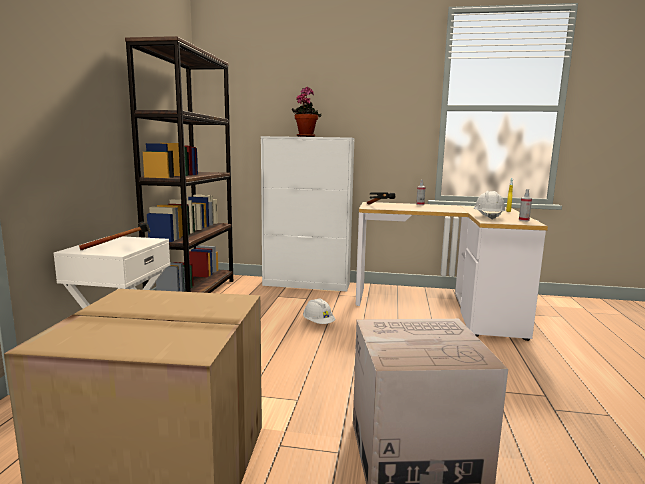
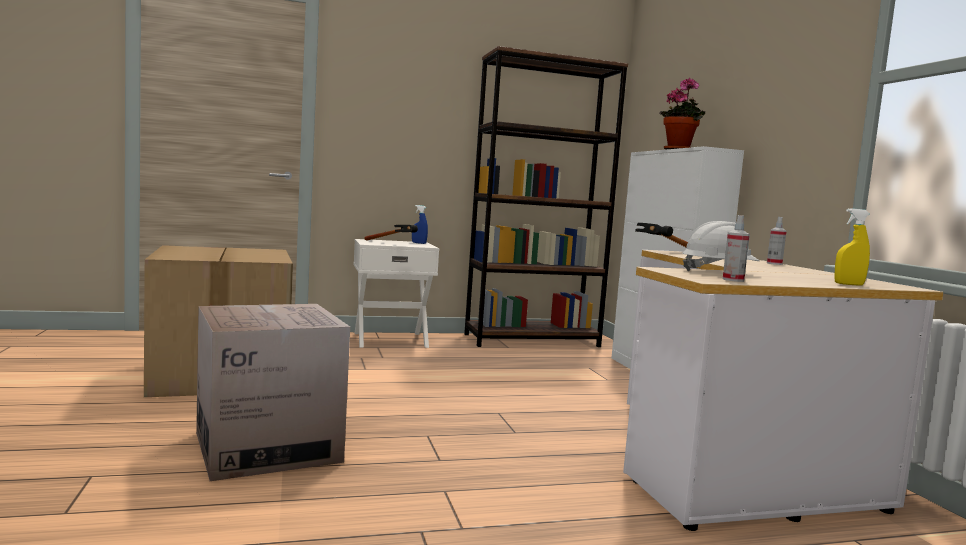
camera: 65 degrees right, 5 degrees down
(123, 238) = (419, 243): none -> blue spray bottle
(318, 323) = (534, 391): white hard hat -> none

